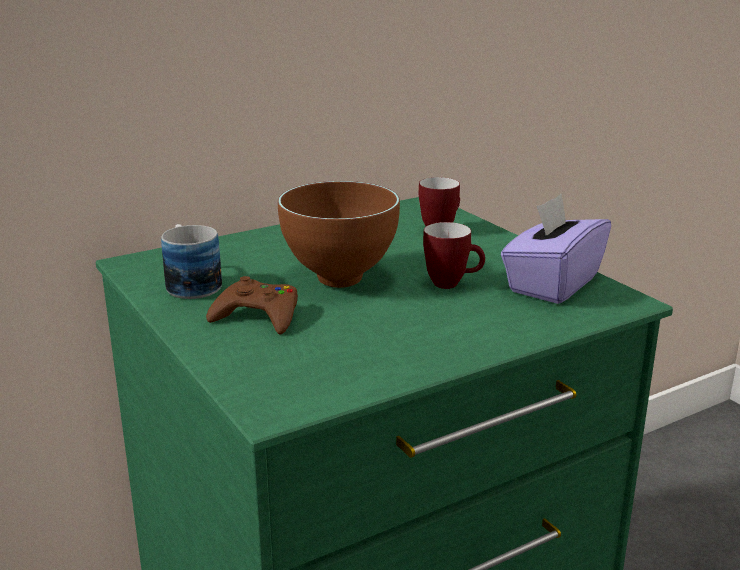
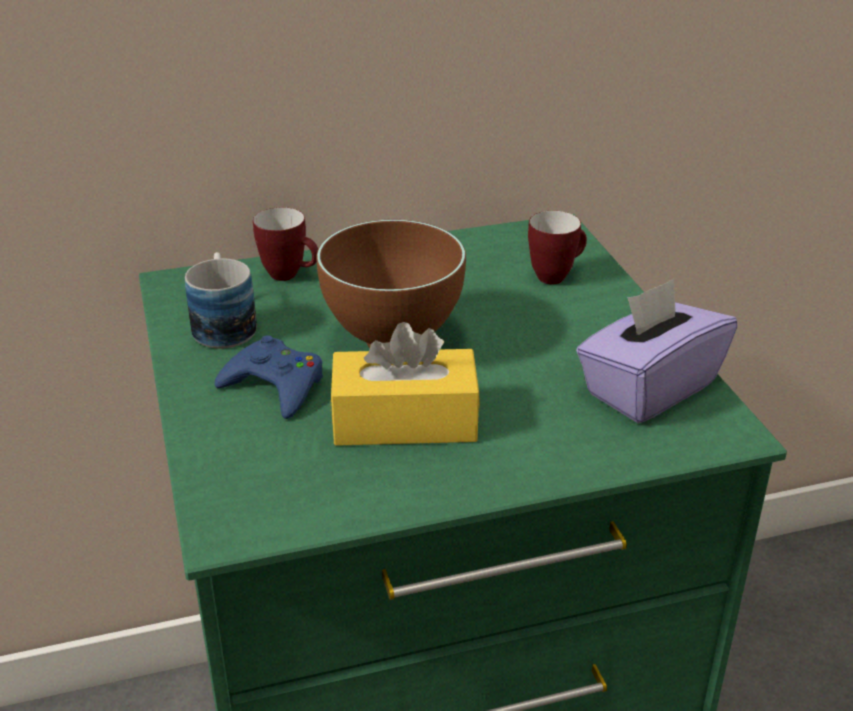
camera: 15 degrees right, 10 degrees up
(258, 316) = (275, 386): brown game controller -> blue game controller
(379, 324) = (404, 421): none -> yellow tissue box
(452, 284) = (524, 370): mug -> mug (290, 276)

